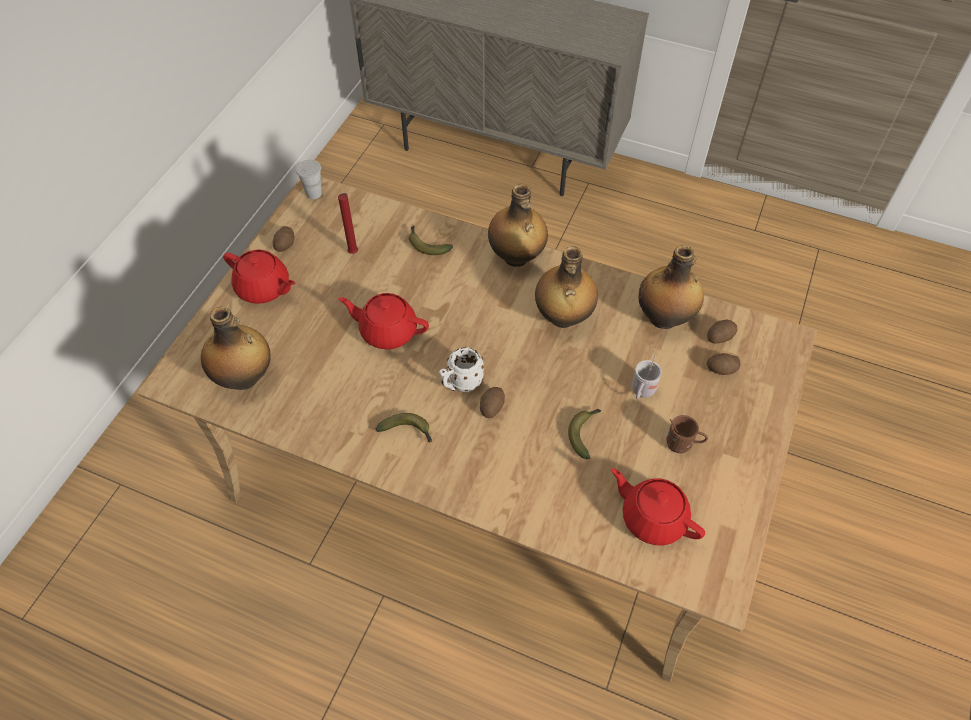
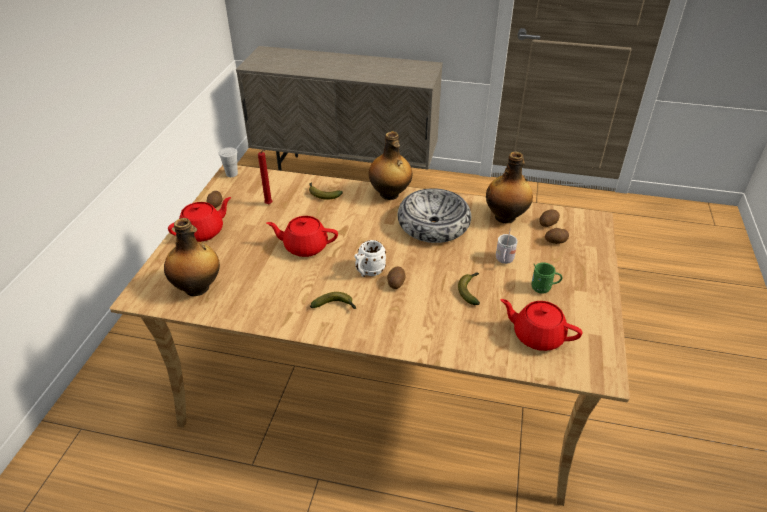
camera: 10 degrees left, 15 degrees down
(264, 288) = (203, 232): red teapot -> red teapot turned 60 degrees counterclockwise
(562, 317) = (433, 224): bottle -> bowl
(682, 444) = (544, 288): brown mug -> green mug

